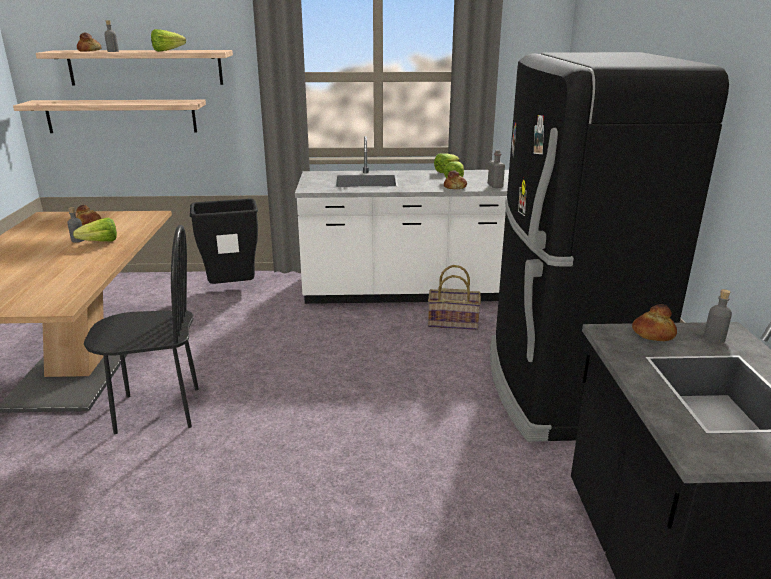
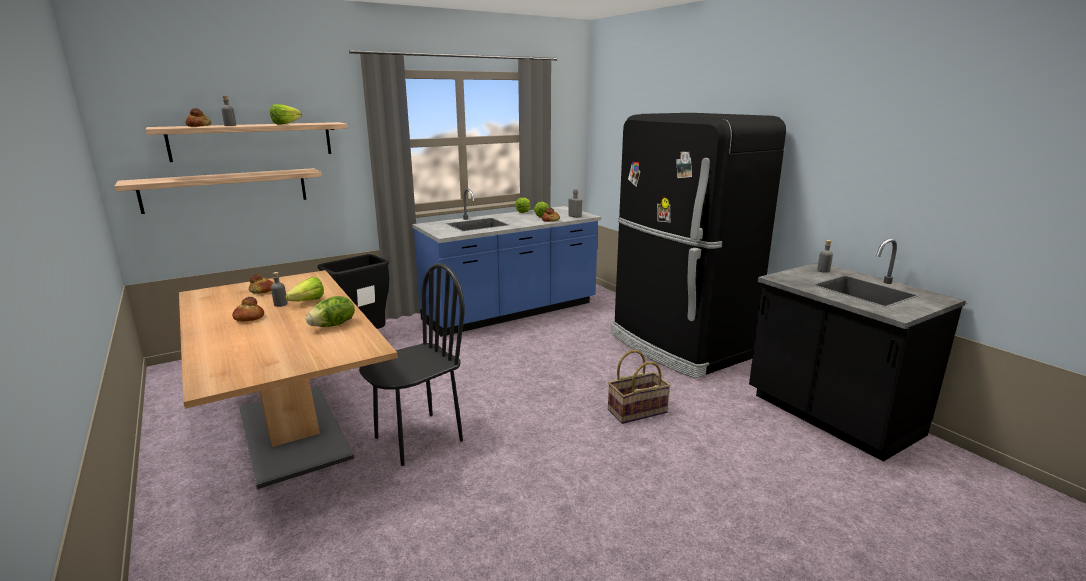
camera: 30 degrees left, 5 degrees down
(76, 272) = (333, 325): none -> lettuce
(407, 292) = (511, 312): white counter -> blue counter
(453, 322) = (567, 324): basket -> basket (637, 411)
(652, 334) = (796, 274): bread -> bread (249, 318)

